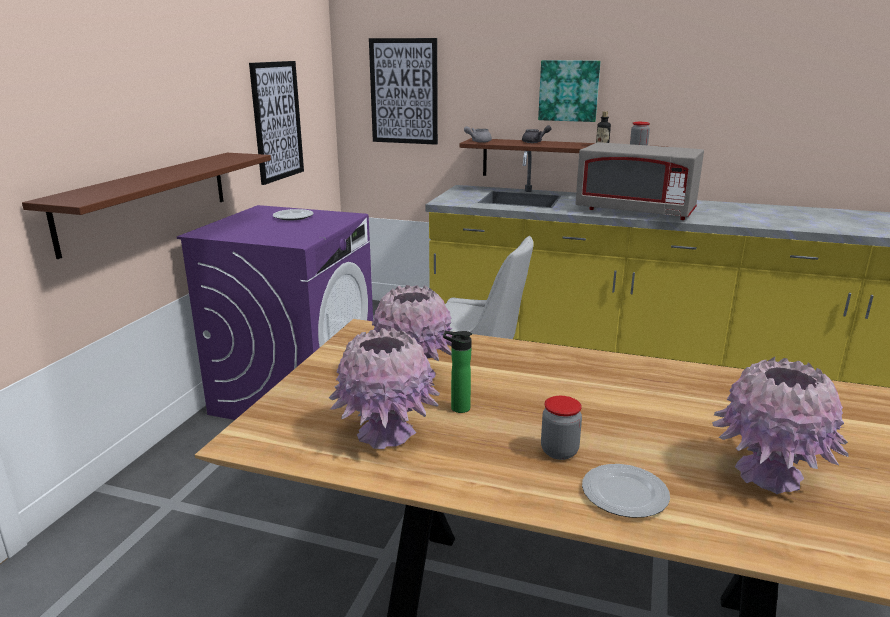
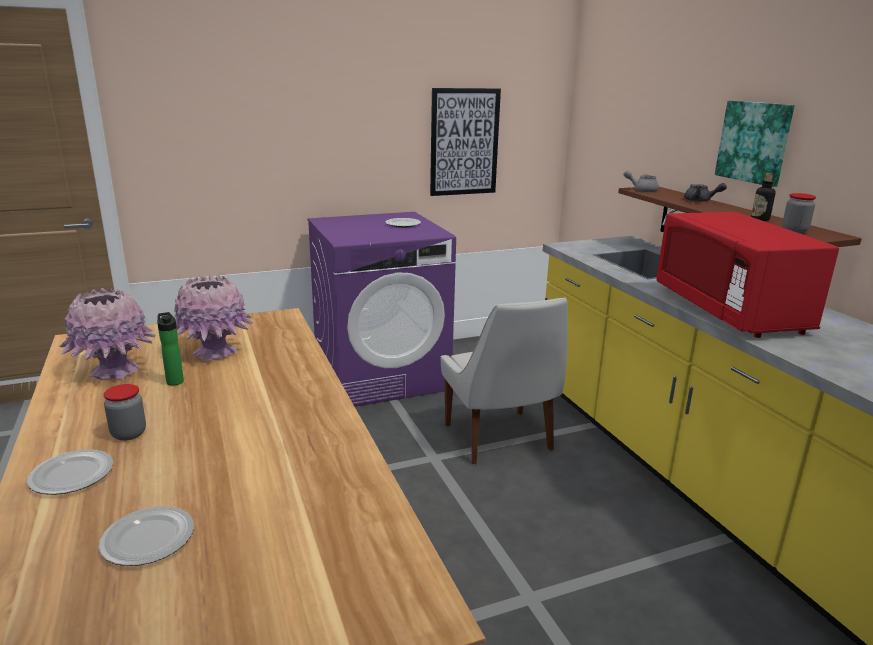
camera: 50 degrees right, 0 degrees up
(147, 199) = (288, 185): brown shelf -> none
(404, 91) = (613, 127): picture -> none
(635, 211) = (729, 311): grey microwave -> red microwave
(768, 474) = (149, 539): pink vase -> plate

